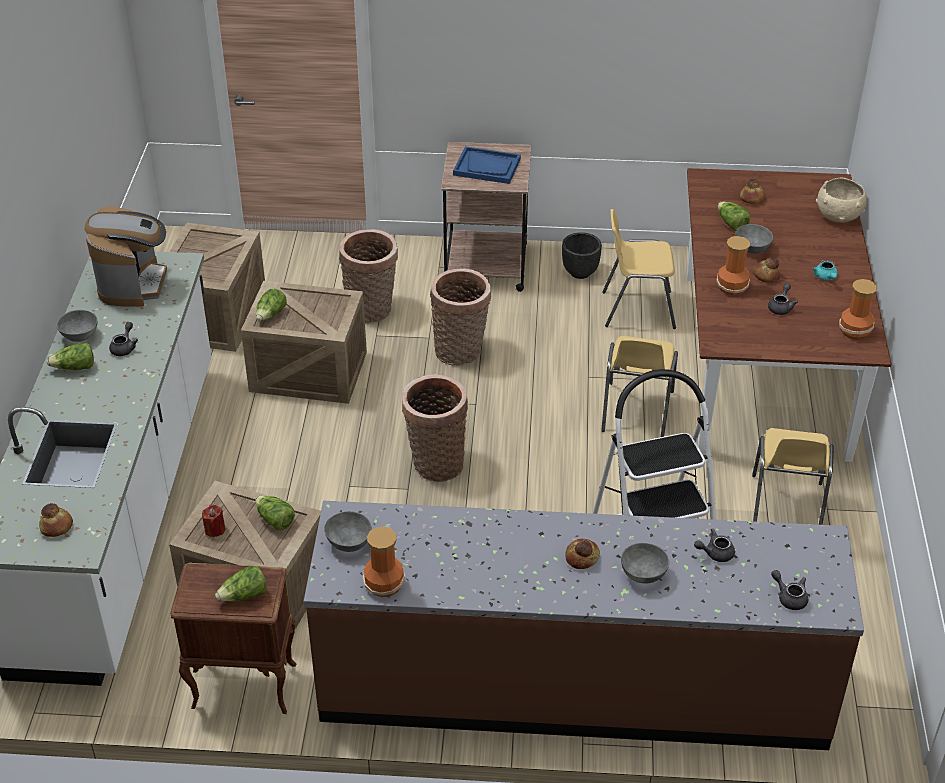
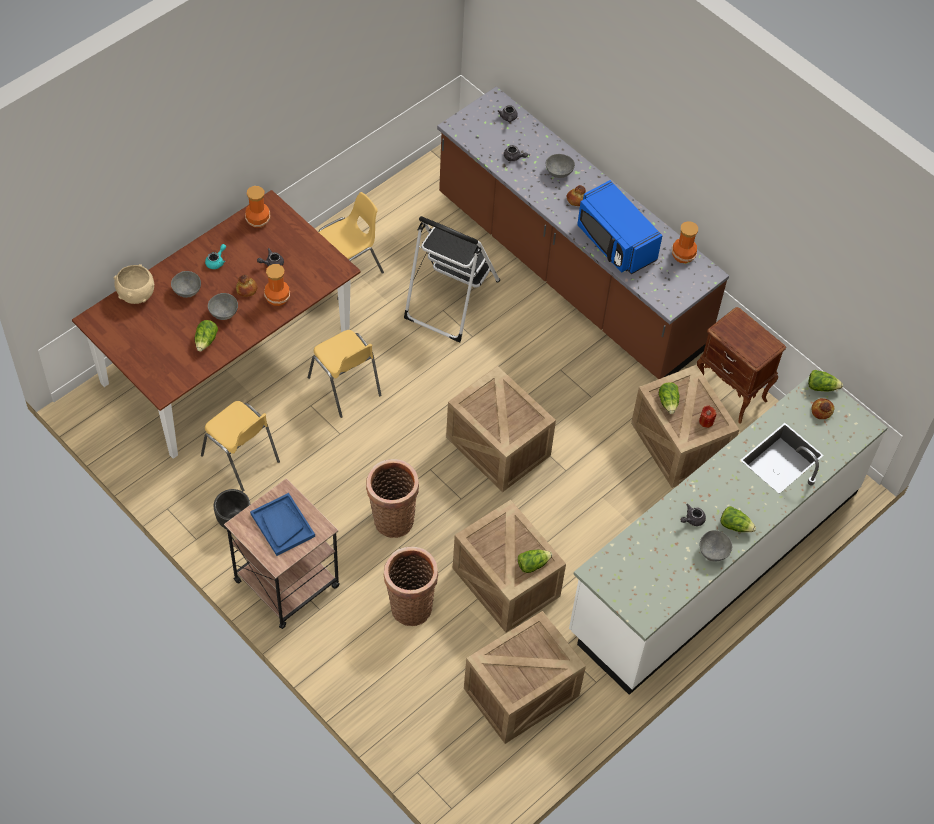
camera: 140 degrees left, 15 degrees up
(133, 284) = (644, 576): coffee machine -> none
(244, 595) = (741, 328): lettuce -> lettuce (821, 386)
(348, 542) = (679, 288): grey bowl -> grey bowl (187, 291)
(435, 462) = (499, 446): basket -> crate
(479, 539) = (615, 243): none -> blue microwave
(636, 412) = (345, 387): yellow chair -> yellow chair turned 90 degrees clockwise
(751, 198) = (163, 349): bread -> none

